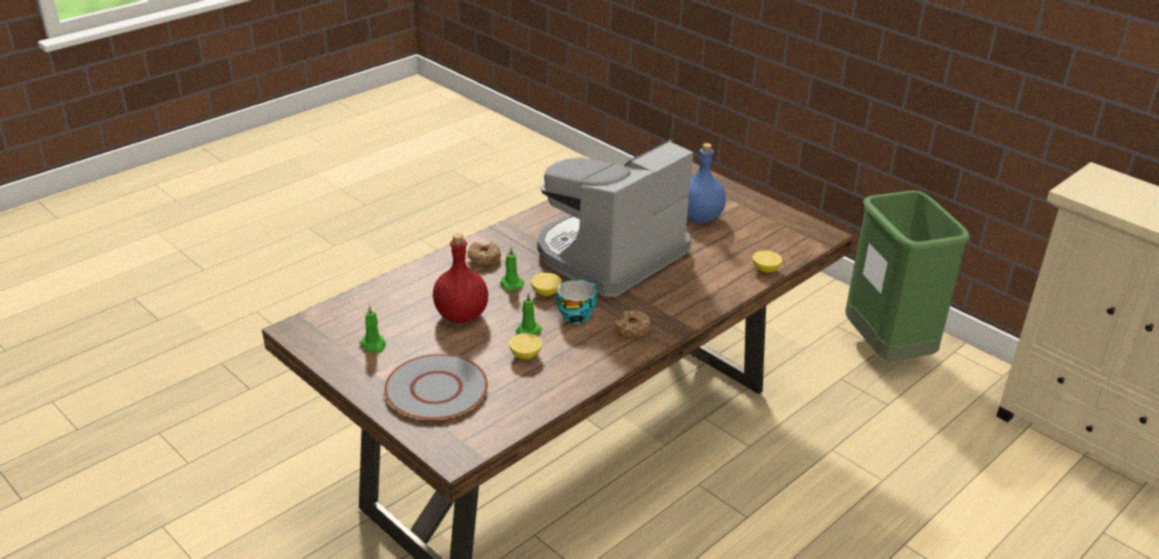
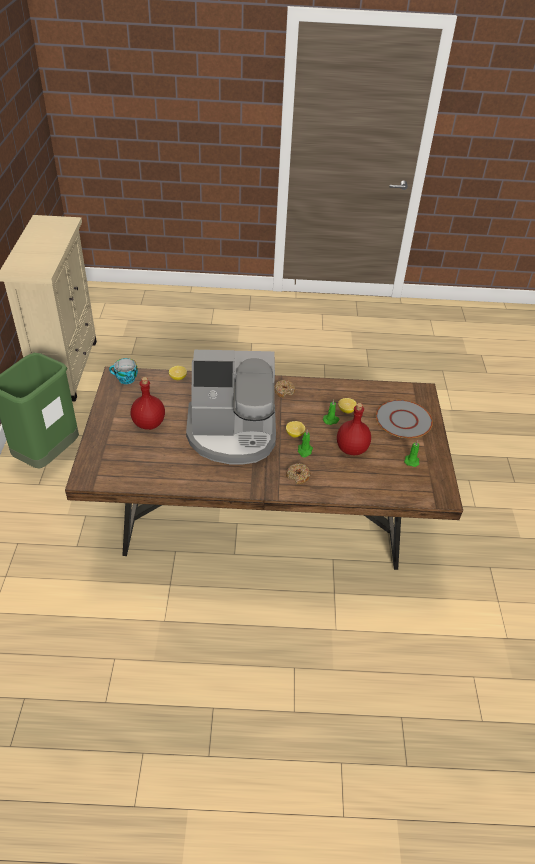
camera: 135 degrees left, 10 degrees up
(576, 314) = (297, 414): cup -> cup (125, 379)
(700, 218) = (149, 423): blue bottle -> red bottle

